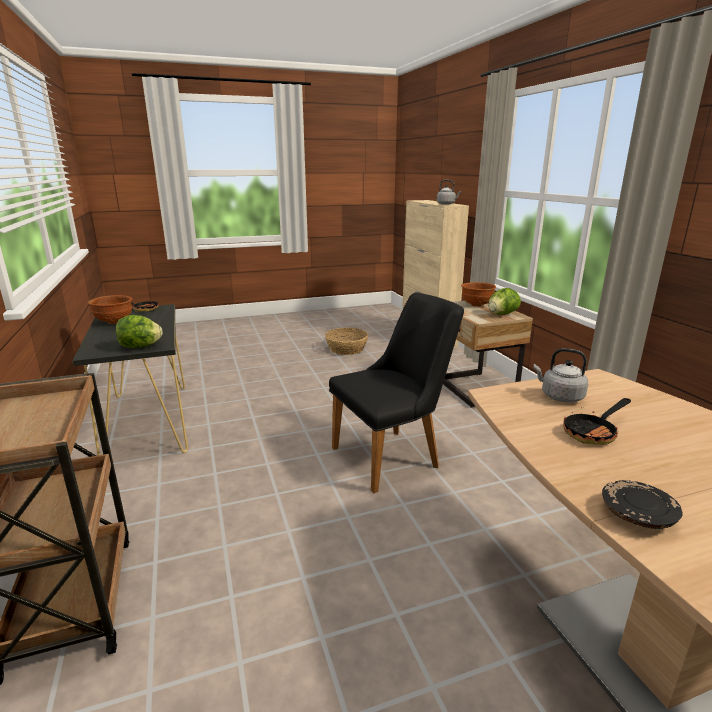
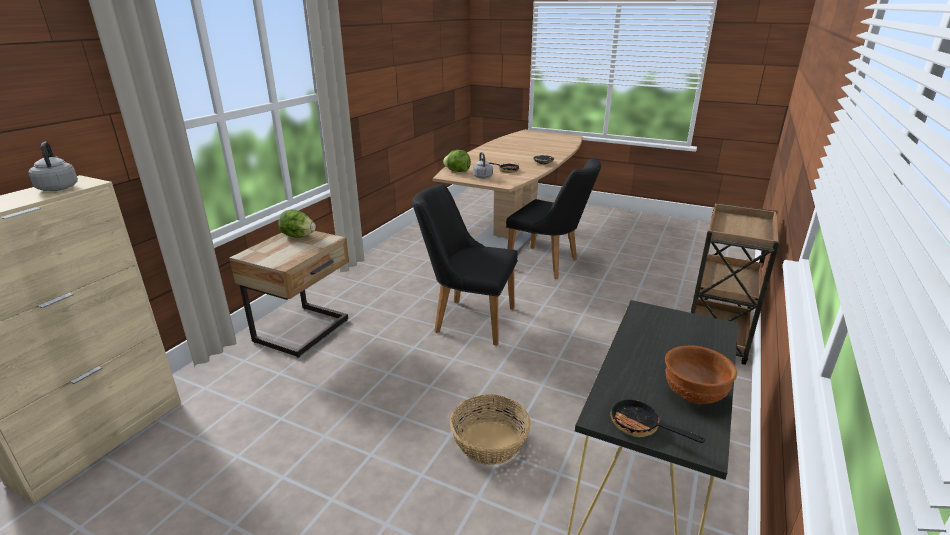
camera: 135 degrees left, 5 degrees up
(140, 346) = (664, 317): lettuce -> lettuce (457, 171)
(347, 349) = (236, 490): basket -> basket (489, 442)
(450, 618) = (549, 264): none -> black chair
(476, 305) = (270, 253): brown bowl -> none

